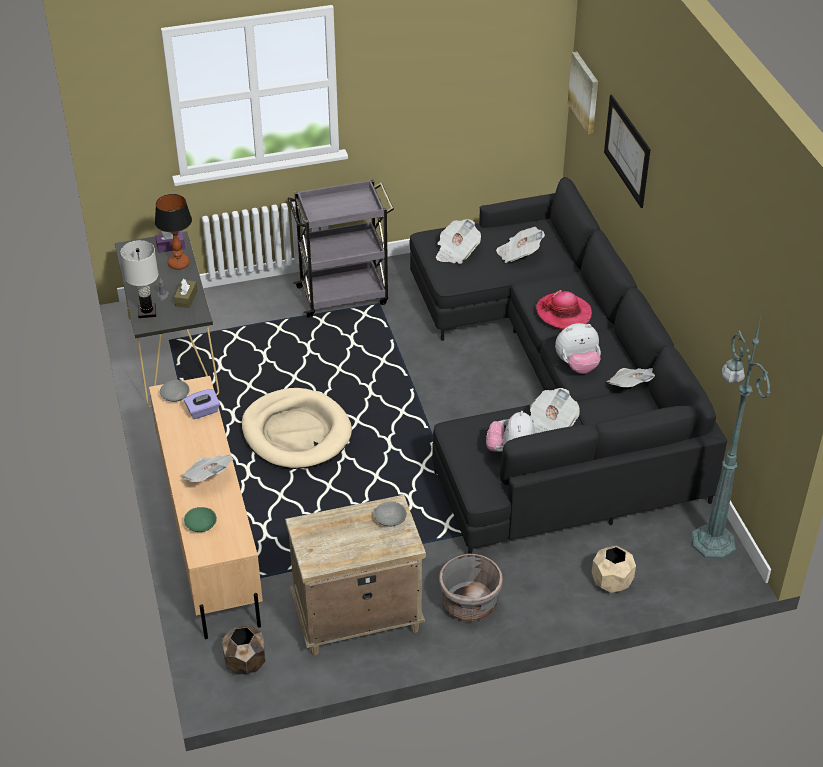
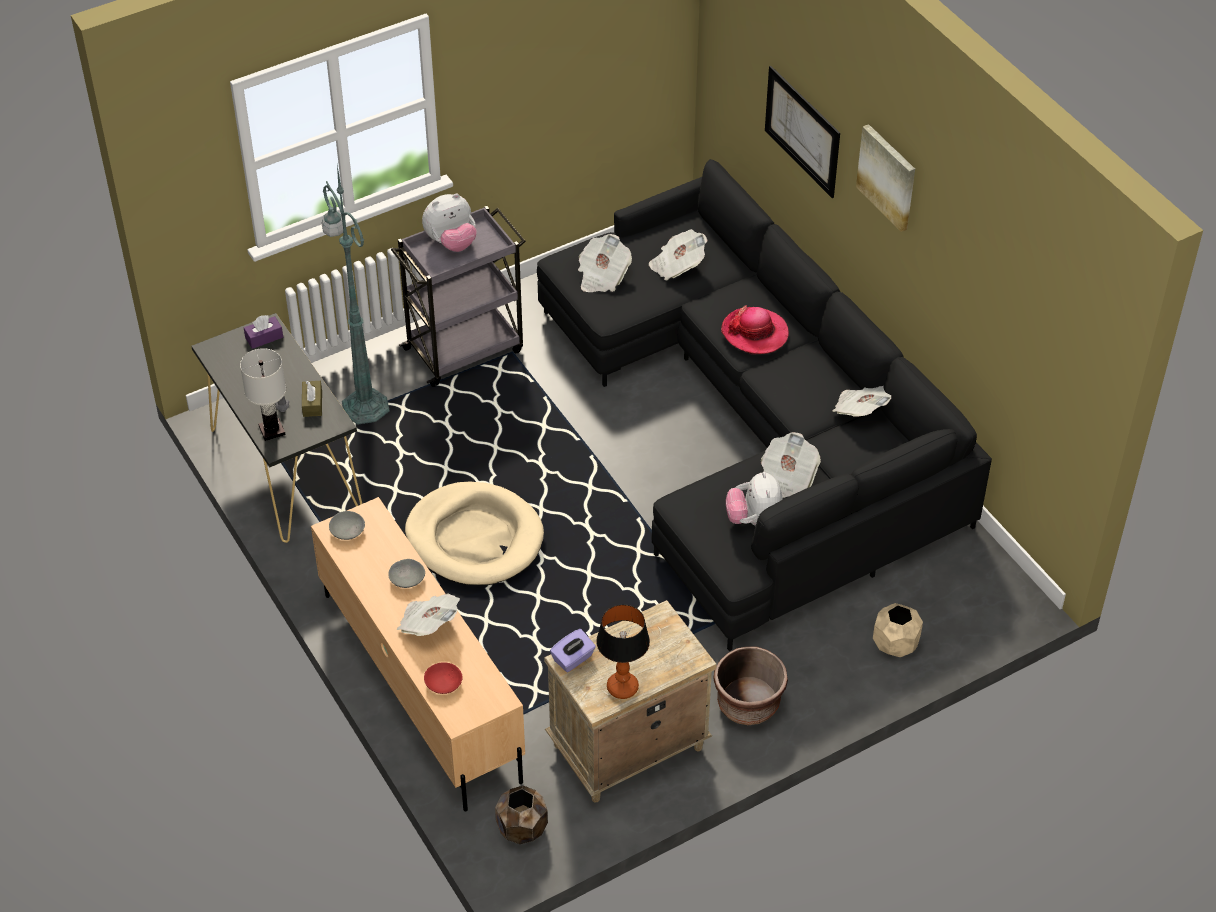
camera: 15 degrees left, 5 degrees up
(178, 264) = (283, 359): table lamp -> table lamp (622, 688)
(201, 524) = (444, 683): green bowl -> red bowl
(203, 411) = (389, 544): purple tissue box -> purple tissue box (573, 659)
(390, 518) = (662, 632): grey bowl -> grey bowl (407, 578)
(469, 604) = (748, 704): grey planter -> brown planter
(577, 365) = (792, 397): plush toy -> plush toy (451, 243)
(585, 92) = (725, 58): picture -> picture (887, 176)
(712, 540) = (988, 571): green floor lamp -> green floor lamp (364, 405)

